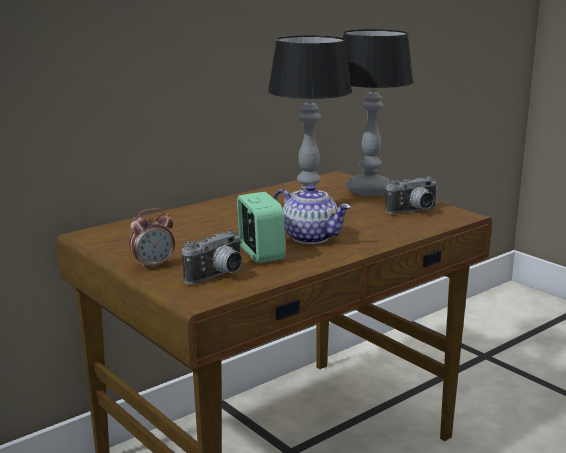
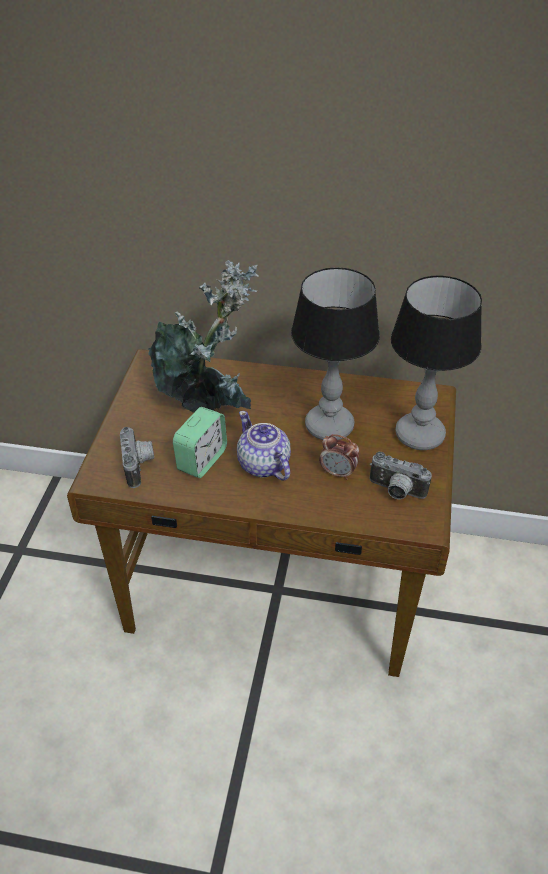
camera: 50 degrees right, 25 degrees up
(153, 266) = (128, 425): alarm clock -> alarm clock (338, 473)
(194, 232) = (207, 402): none -> potted plant
(218, 277) = (139, 466): camera -> camera turned 105 degrees counterclockwise
(310, 237) = (263, 465): teapot -> teapot turned 150 degrees clockwise

